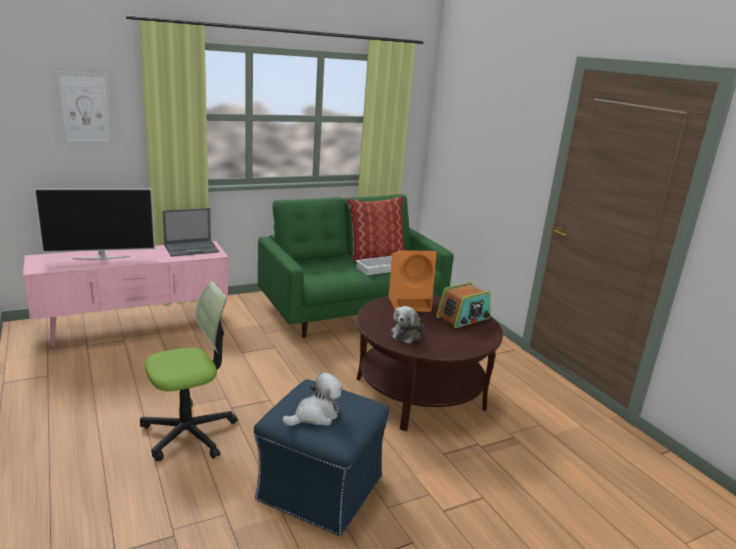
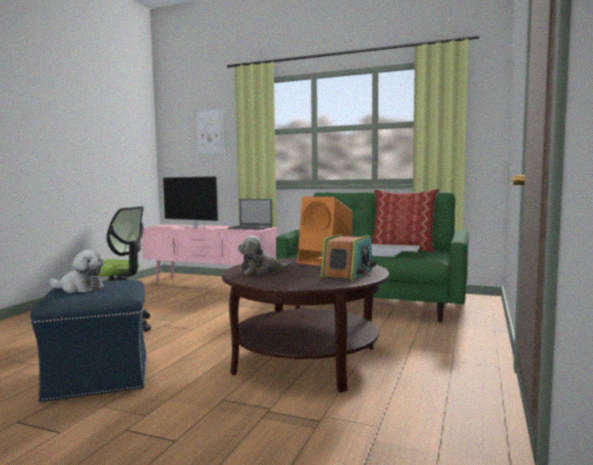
camera: 50 degrees right, 15 degrees down
(463, 318) = (348, 274): radio -> radio turned 75 degrees counterclockwise

